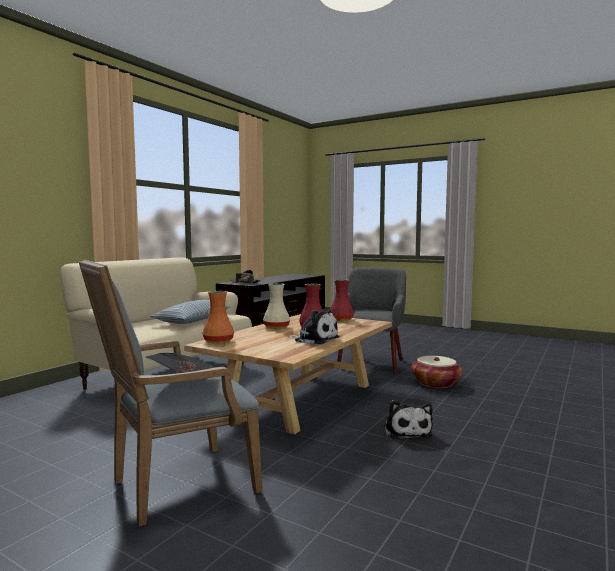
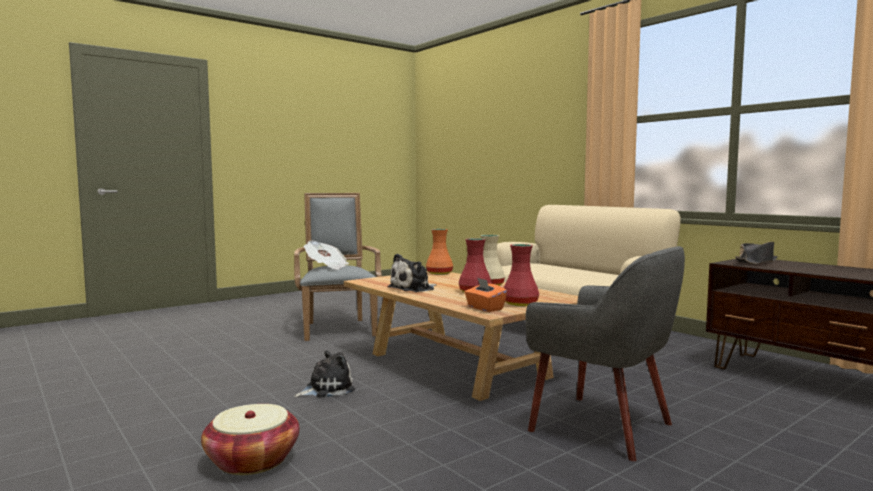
camera: 110 degrees right, 0 degrees up
(193, 320) = (565, 275): pillow -> none
(364, 323) = (484, 308): none -> orange tissue box
(407, 431) = (327, 389): plush toy -> plush toy turned 135 degrees clockwise
(435, 383) = (460, 447): basket -> basket (252, 460)

